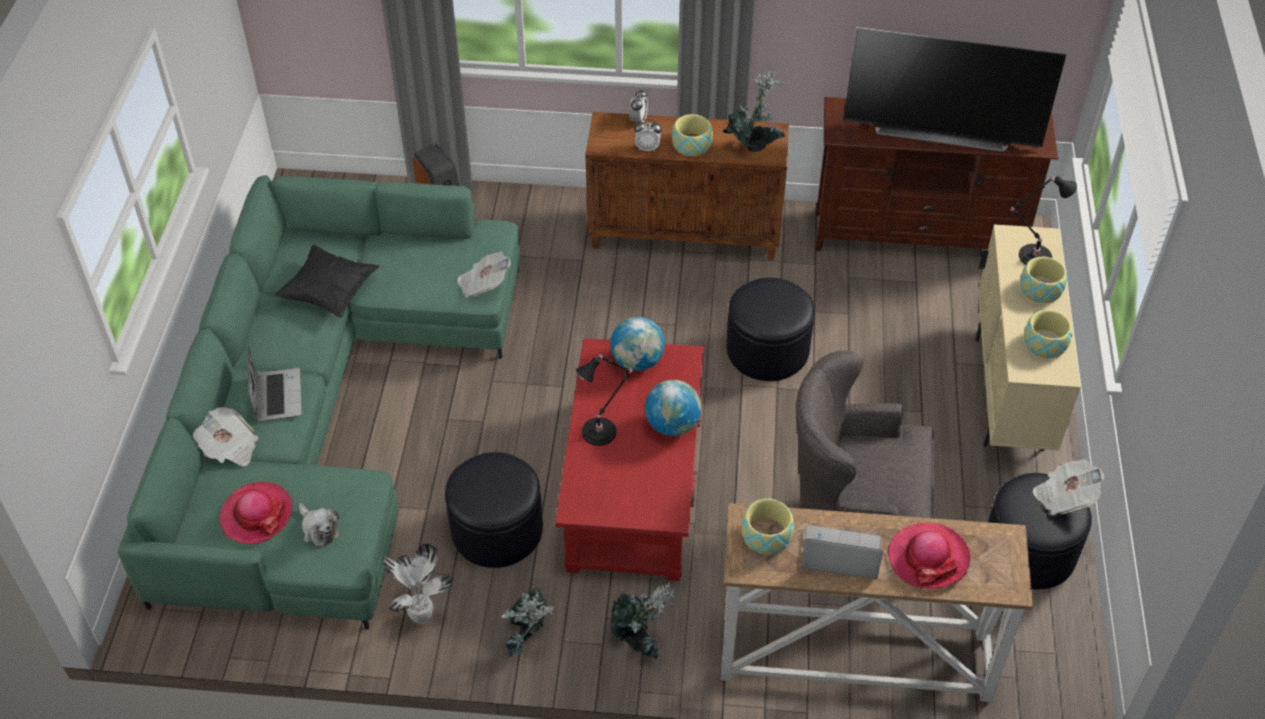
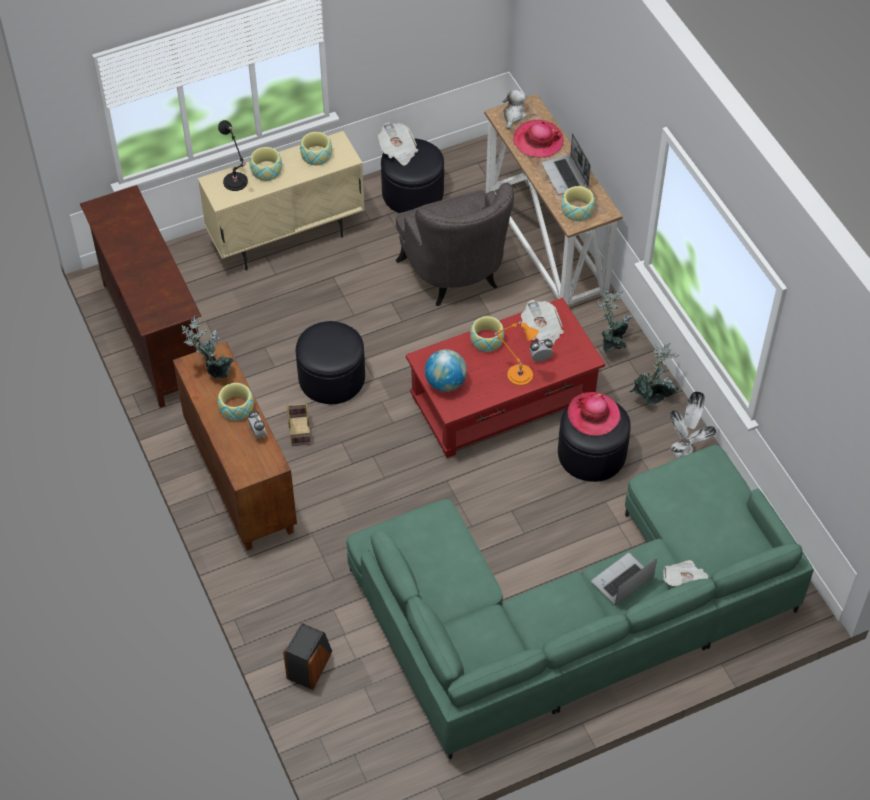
camera: 120 degrees left, 5 degrees up
(256, 515) = (719, 528): hat -> hat (593, 415)
(319, 529) = (702, 487): plush toy -> plush toy (513, 115)
(329, 293) = (506, 613): black pillow -> none
(484, 284) = (430, 516): newspaper -> newspaper (541, 331)
(602, 430) = (518, 374): black table lamp -> orange table lamp
(638, 120) = (227, 455): alarm clock -> alarm clock (540, 358)
(672, 425) = (486, 340): globe -> bowl
(714, 298) = (299, 430): none -> basket
(941, 131) = (144, 254): television -> none

